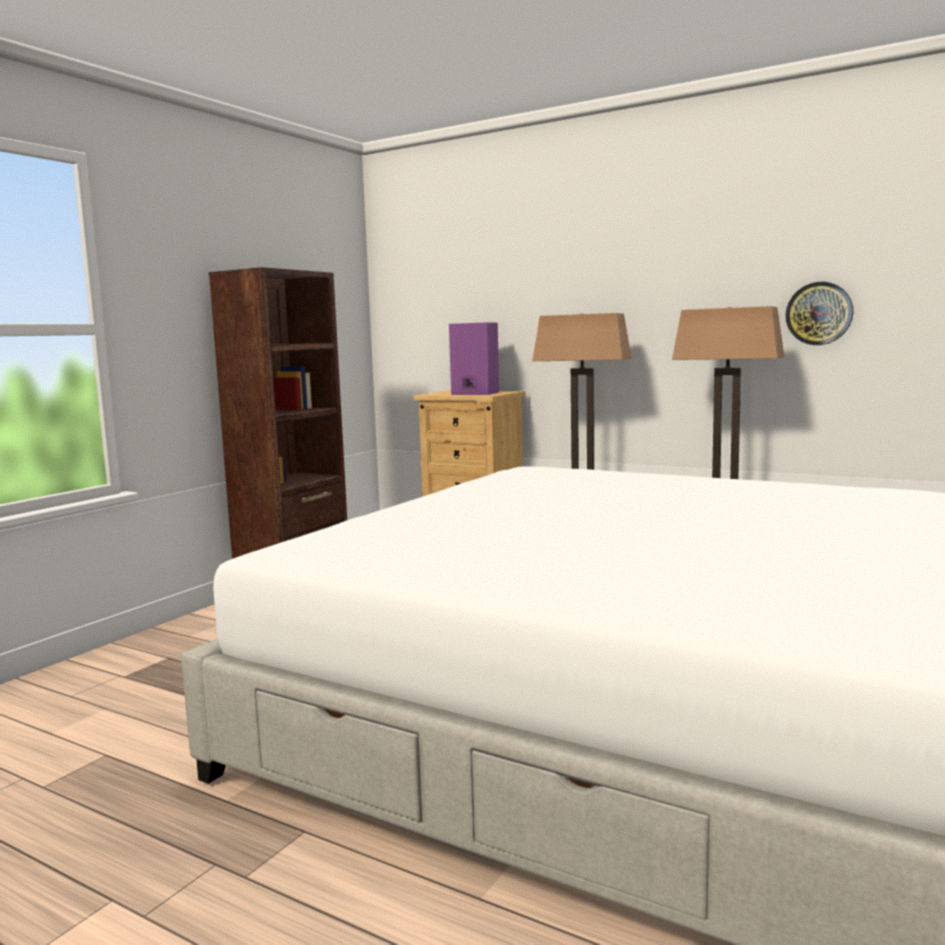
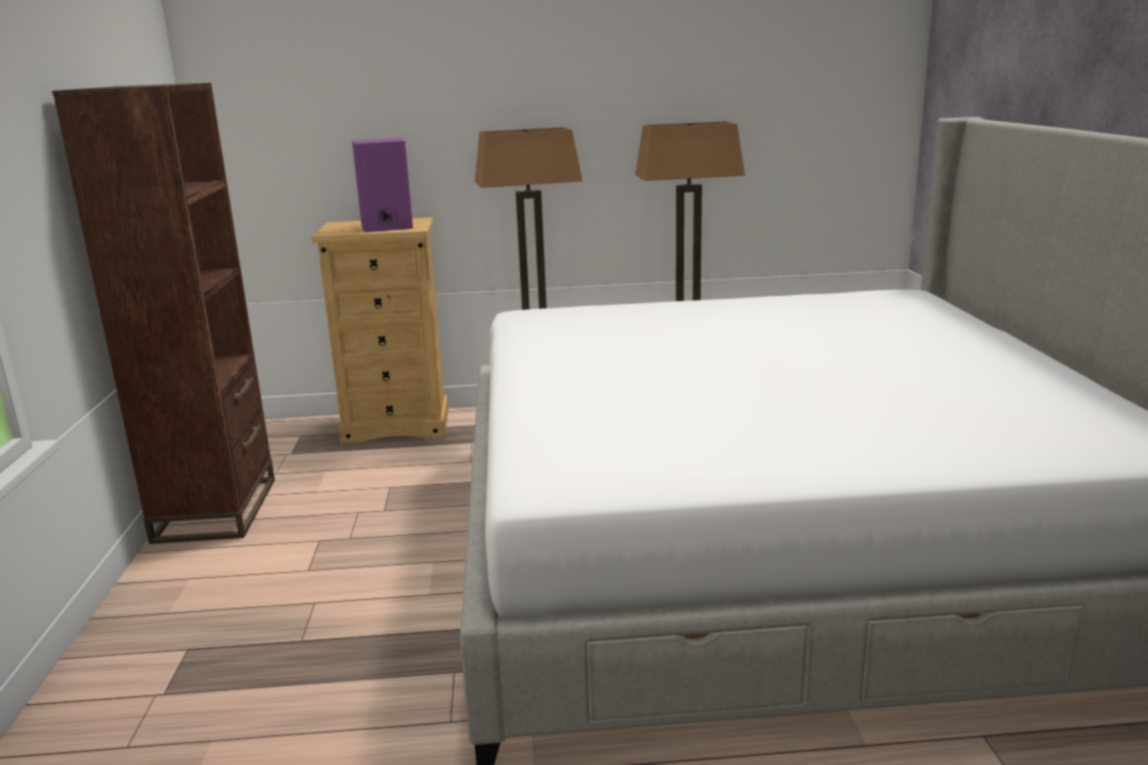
camera: 35 degrees left, 10 degrees up
(819, 313) = (744, 124): wall clock -> none

